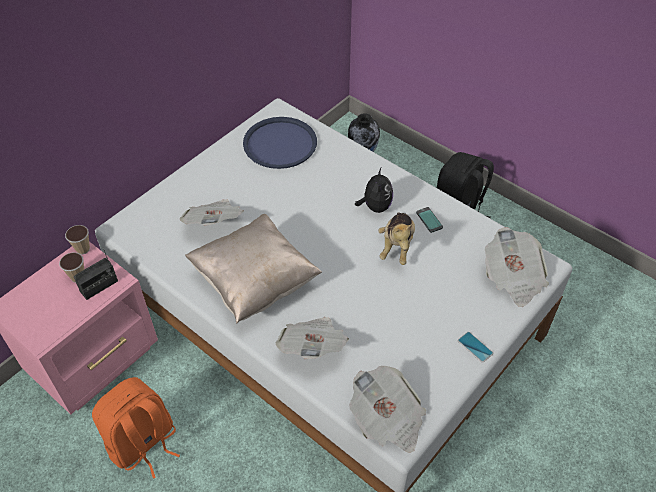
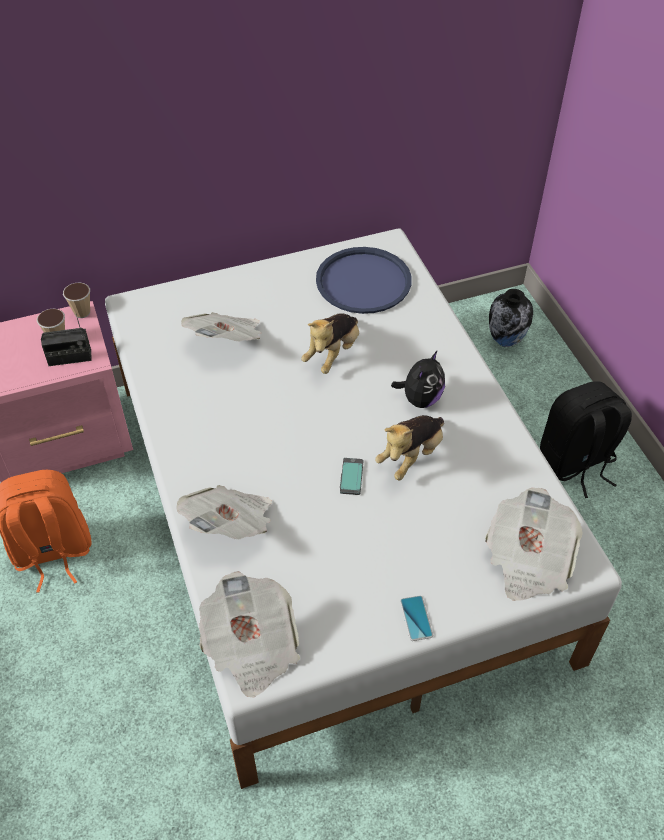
camera: 30 degrees right, 0 degrees up
(254, 282) = (222, 424): beige pillow -> none
(295, 201) = (333, 353): none -> plush toy
(429, 220) = (474, 443): phone -> phone (351, 477)

